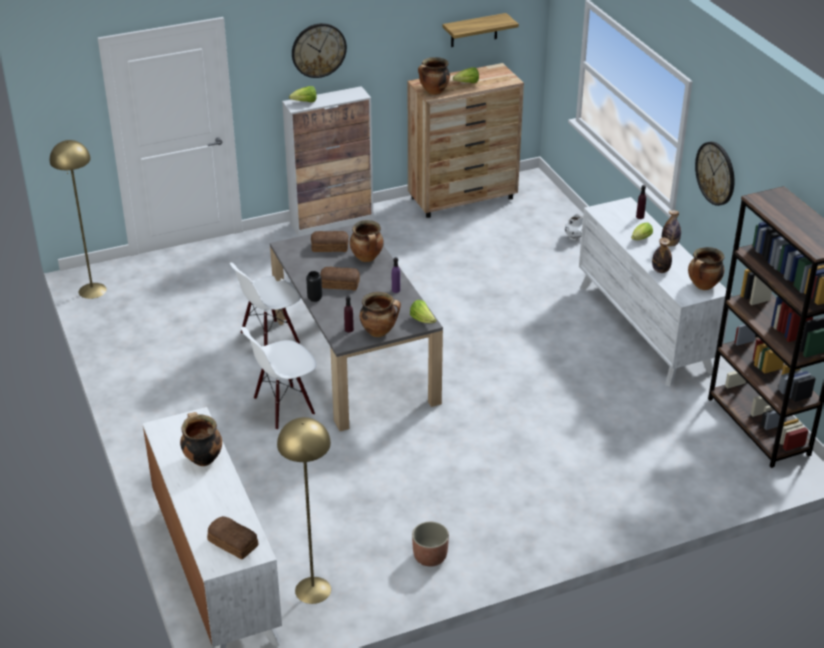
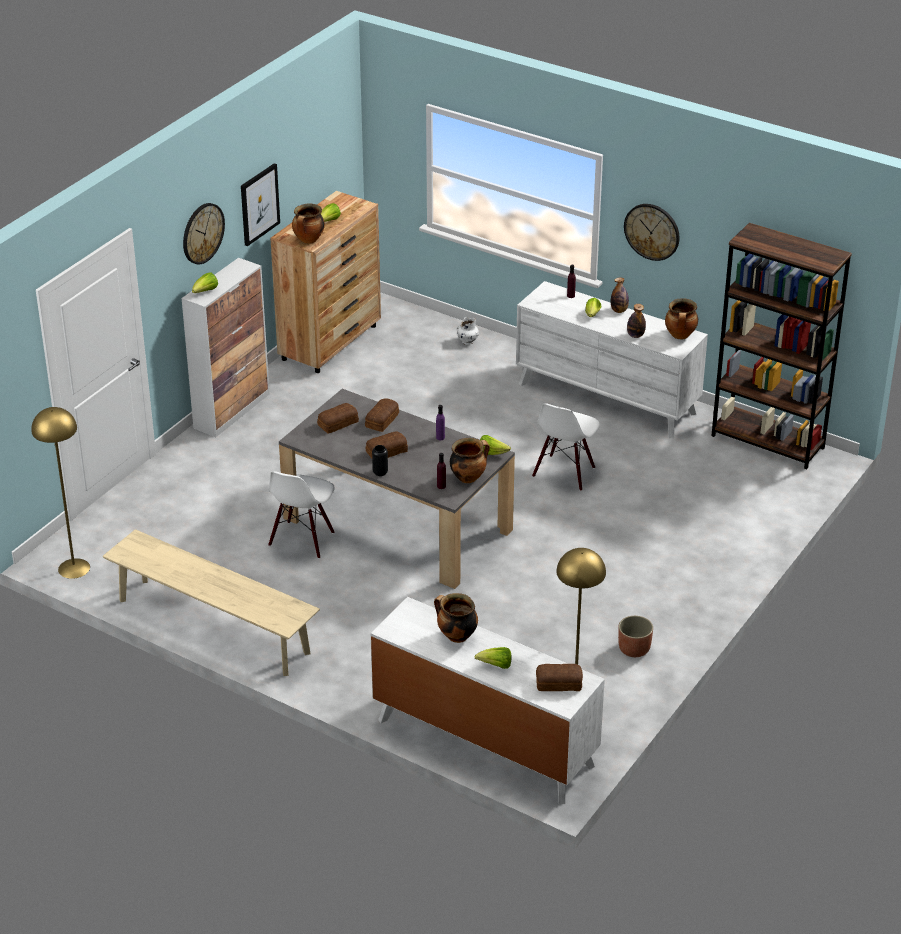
camera: 35 degrees left, 0 degrees up
(131, 376) = (213, 626): none -> beige bench
(202, 500) = (496, 665): none -> lettuce
(283, 407) = (384, 590): white chair -> white chair (564, 473)
(367, 258) = (383, 420): cooking pot -> bread
(397, 45) = (259, 204): none -> picture
(474, 30) = (312, 166): shelf -> none

